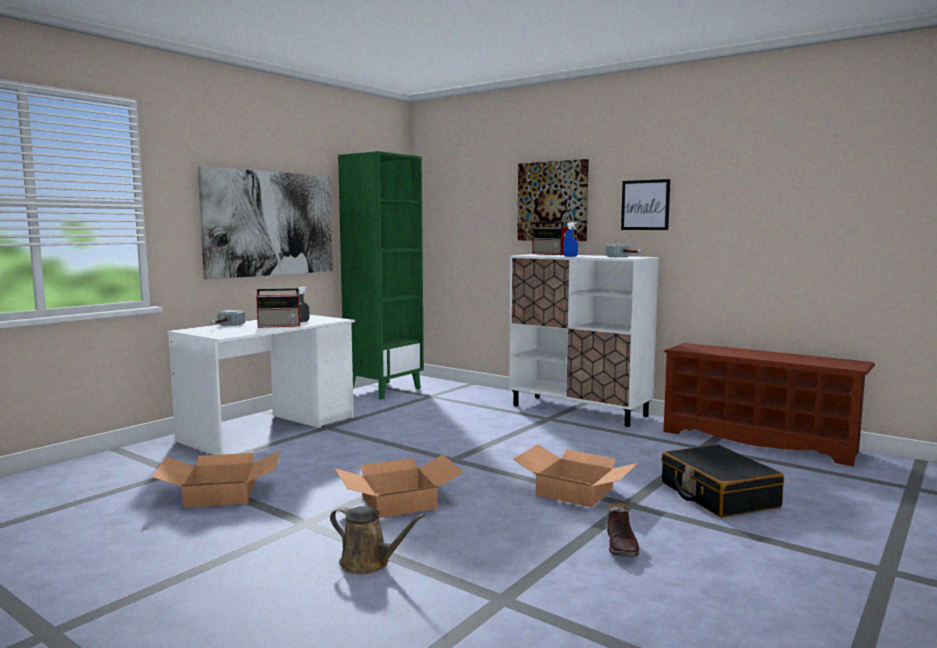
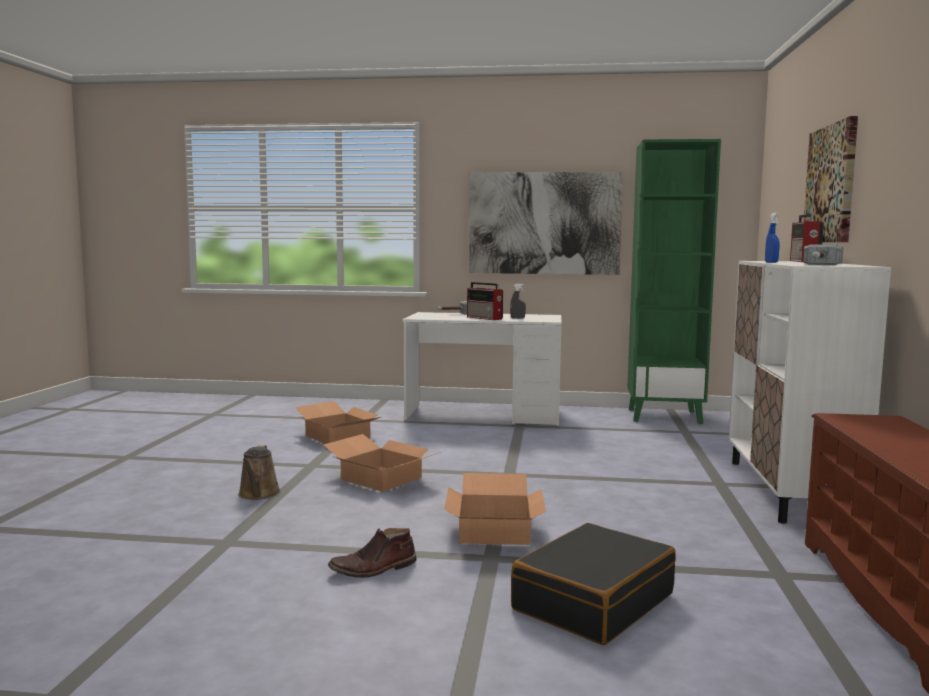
camera: 60 degrees right, 0 degrees up
(645, 205) = (893, 181): picture -> none

